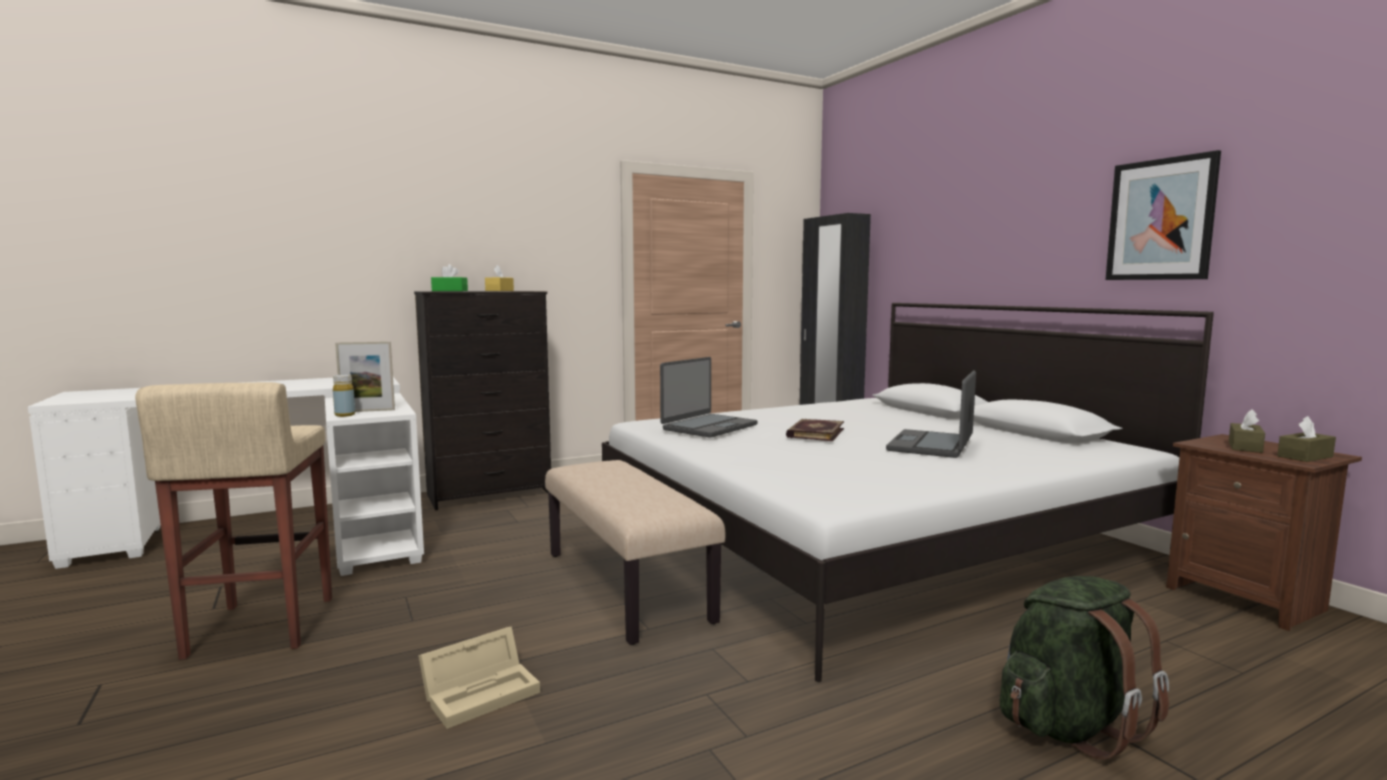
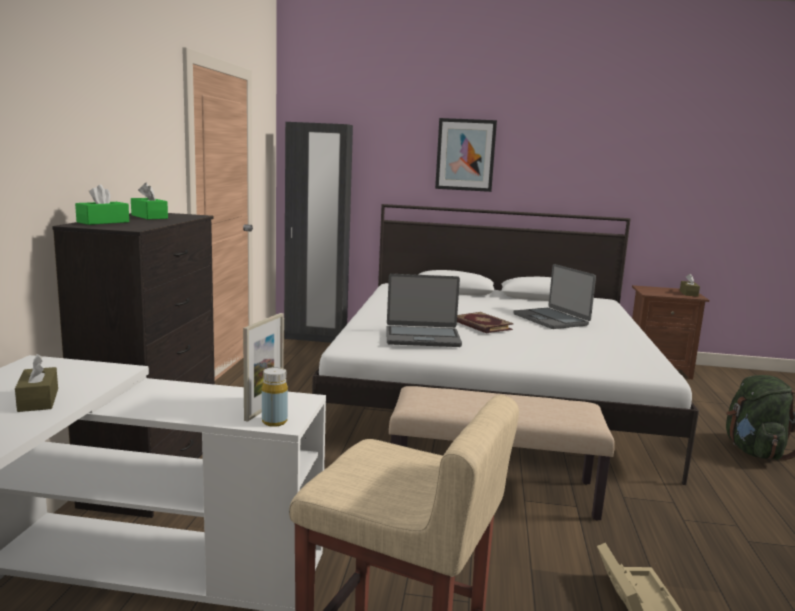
camera: 55 degrees left, 5 degrees up
(499, 290) = (149, 217): yellow tissue box -> green tissue box
(708, 427) = (422, 337): laptop -> laptop turned 105 degrees clockwise
(1161, 220) = (597, 161): picture -> picture (465, 155)
(1245, 447) = (663, 292): brown tissue box -> brown tissue box (38, 400)

